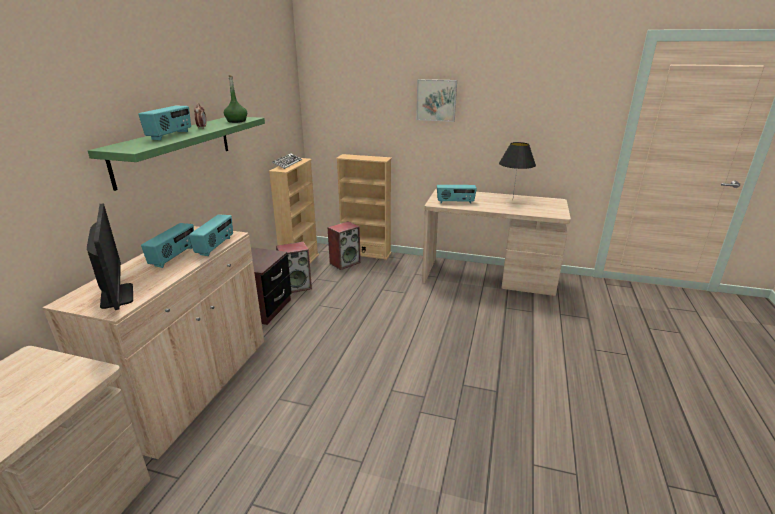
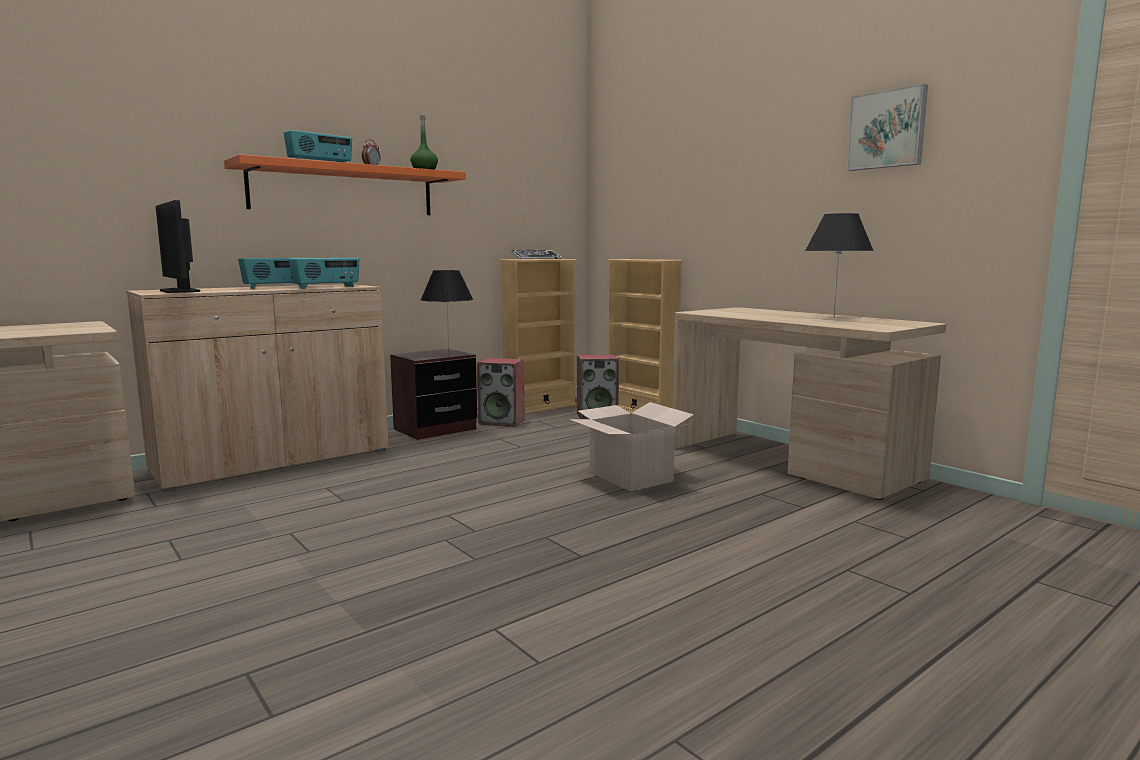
camera: 35 degrees right, 15 degrees down
(117, 296) = (180, 291): monitor -> monitor turned 135 degrees clockwise
(175, 149) = (344, 190): green shelf -> orange shelf
(267, 255) = (448, 353): none -> black table lamp
(436, 100) = (741, 165): picture -> picture (887, 130)
(436, 316) = (631, 476): none -> cardboard box
(455, 202) = (728, 313): radio -> none

